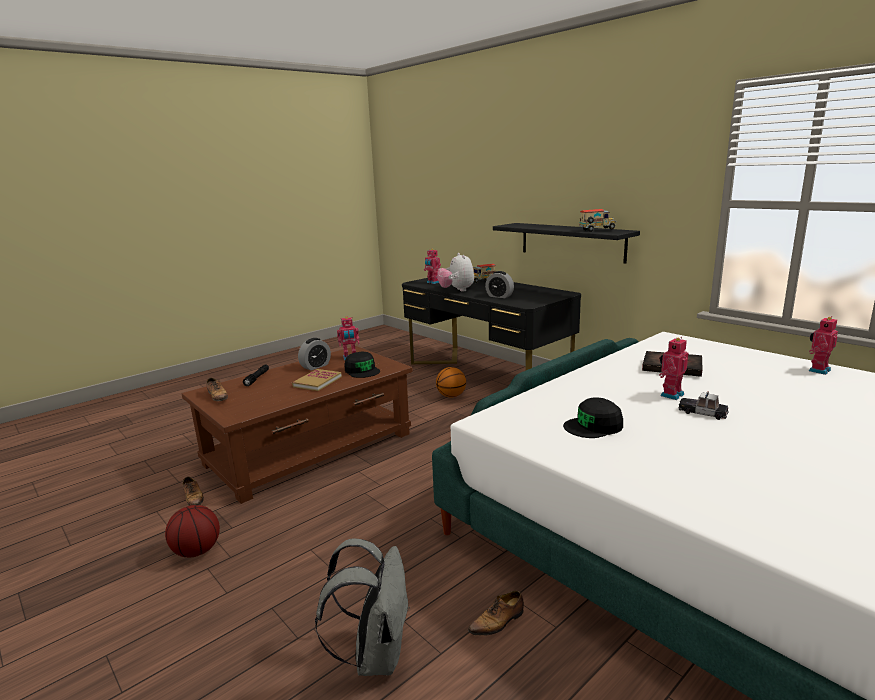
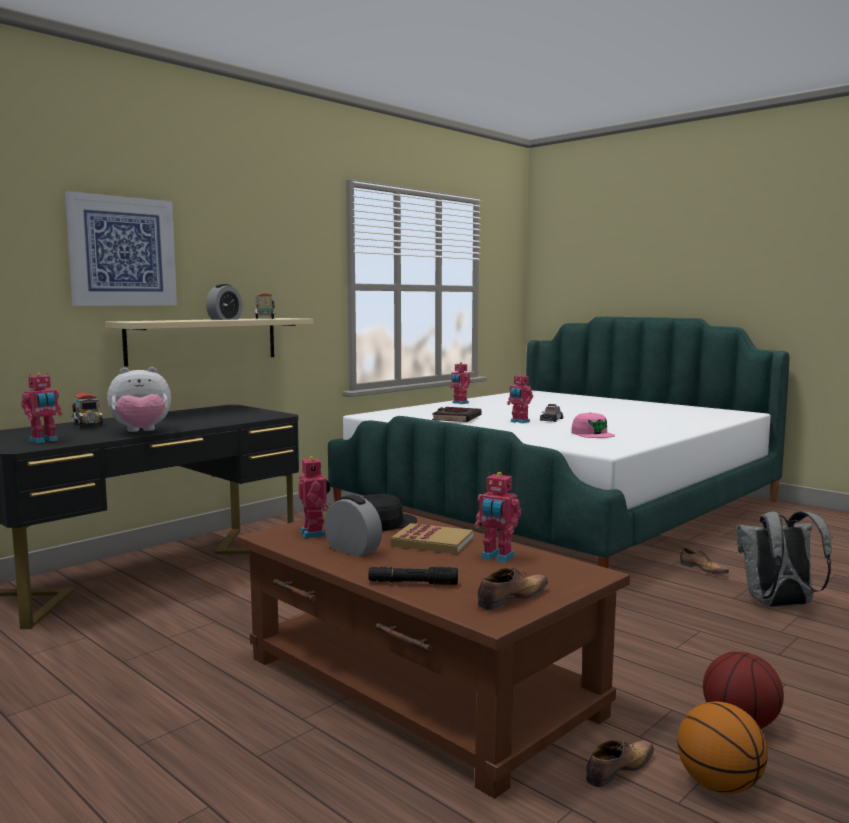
camera: 95 degrees left, 10 degrees down
(279, 395) = (497, 557): none -> toy robot
(451, 396) = (234, 592): basketball -> basketball (719, 785)
(499, 296) = (214, 420): alarm clock -> alarm clock (225, 319)
(527, 178) = (122, 251): none -> picture
(571, 242) = (203, 340): black shelf -> beige shelf
(594, 426) = (592, 434): black cap -> pink cap

